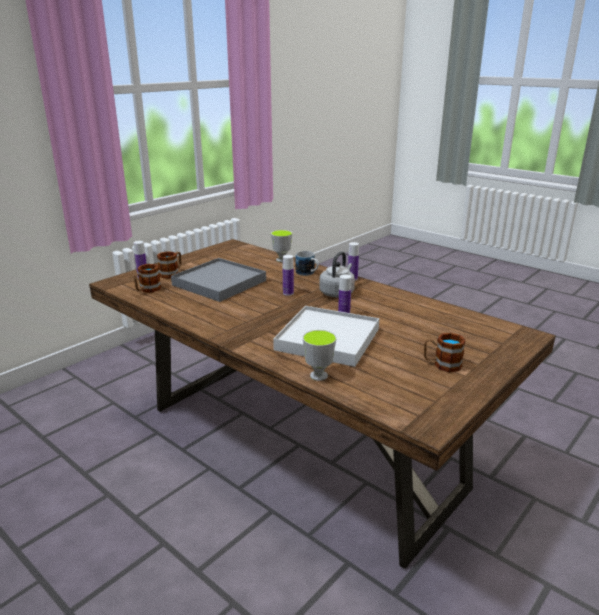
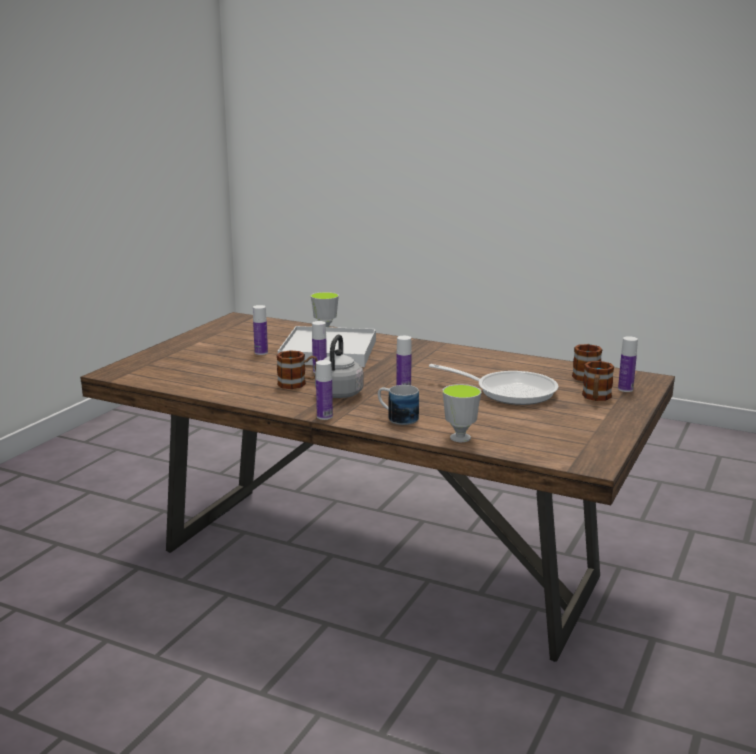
camera: 165 degrees right, 5 degrees down
(219, 283) = (509, 392): grey tray -> frying pan
(394, 346) = (261, 352): none -> bottle
(442, 365) = (217, 345): mug -> mug (297, 384)

